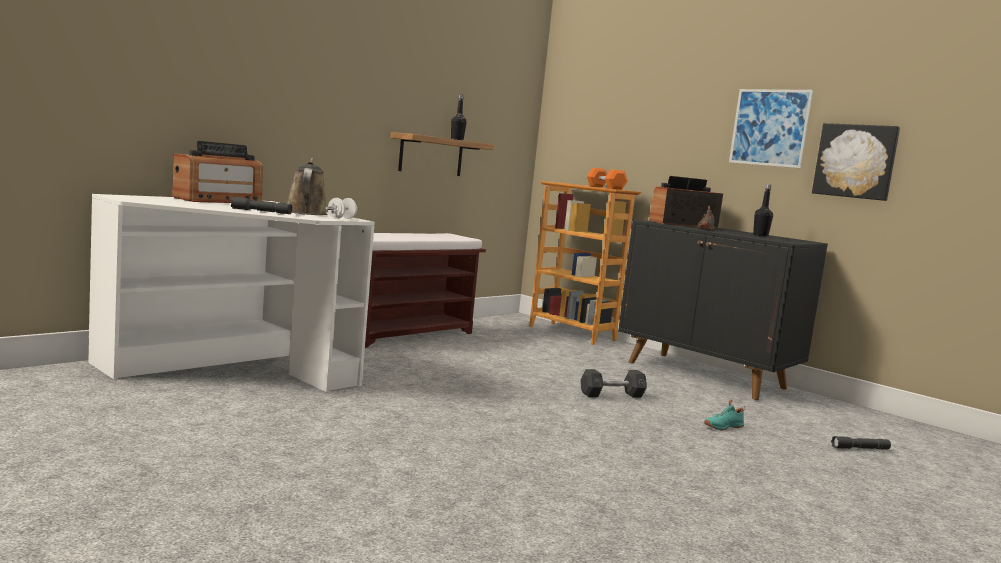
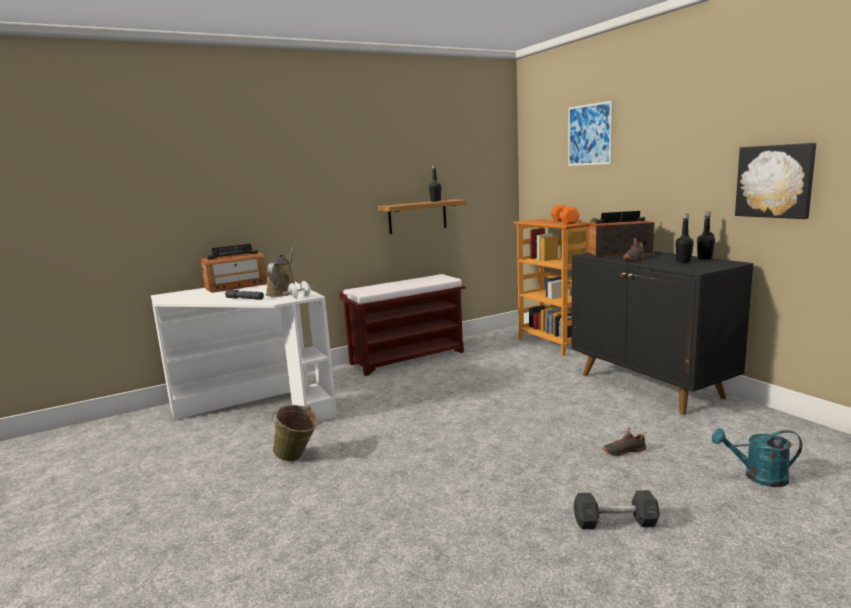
camera: 20 degrees right, 5 degrees up
(345, 423) = (298, 458): none -> green bucket
(612, 395) = (540, 415): grey dumbbell -> grey dumbbell (615, 522)
(722, 426) = (623, 451): turquoise shoe -> black shoe
(769, 127) = (694, 155): picture -> picture (589, 134)
(776, 236) = (704, 258): none -> black bottle
(860, 448) = (758, 477): grey flashlight -> turquoise watering can

